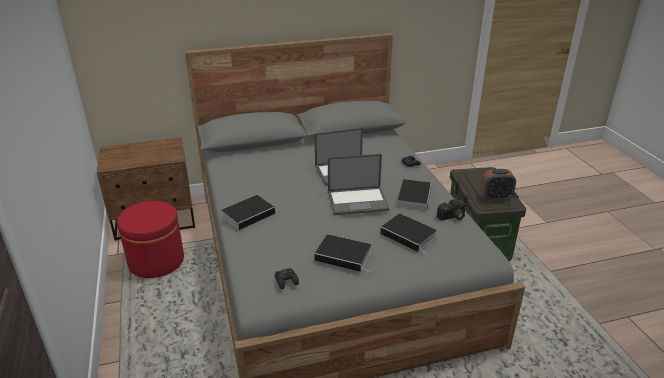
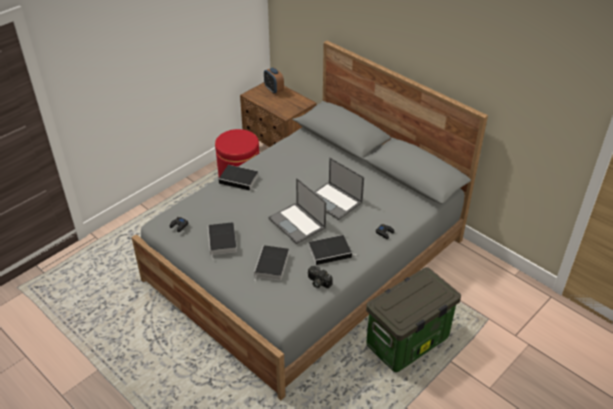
camera: 60 degrees right, 10 degrees up
(495, 198) = (400, 309): alarm clock -> alarm clock (274, 90)

